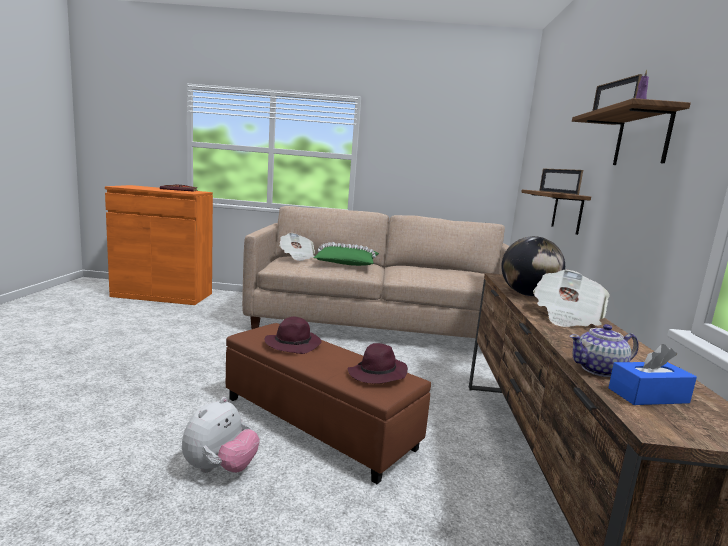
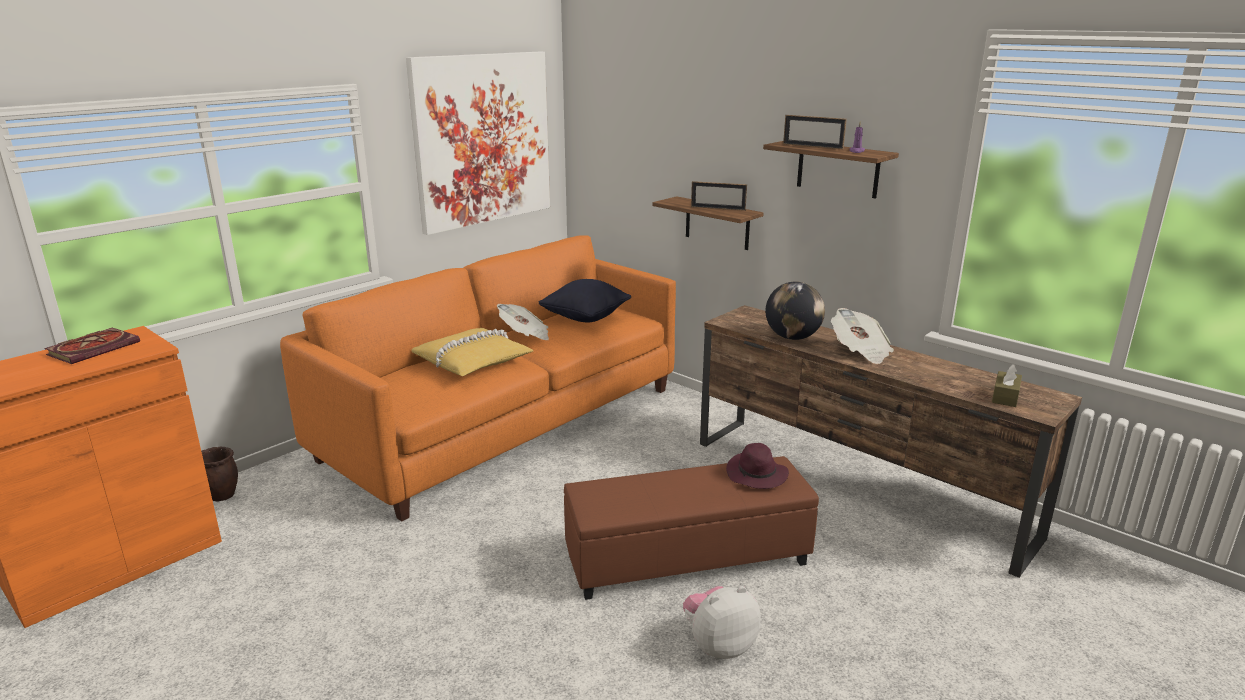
camera: 50 degrees left, 10 degrees up
(220, 468) = (718, 645): plush toy -> plush toy turned 90 degrees counterclockwise
(229, 295) = (222, 495): none -> brown planter
(294, 344) = (647, 493): purple hat -> none
(297, 257) = (396, 382): newspaper -> newspaper (525, 335)
(346, 263) = (473, 362): green pillow -> yellow pillow
(380, 325) = (505, 423): beige sofa -> orange sofa
(446, 146) = (482, 140): none -> picture
(457, 272) = (585, 318): none -> black pillow
(599, 370) = (965, 391): teapot -> none
(648, 395) = (1005, 396): blue tissue box -> brown tissue box

